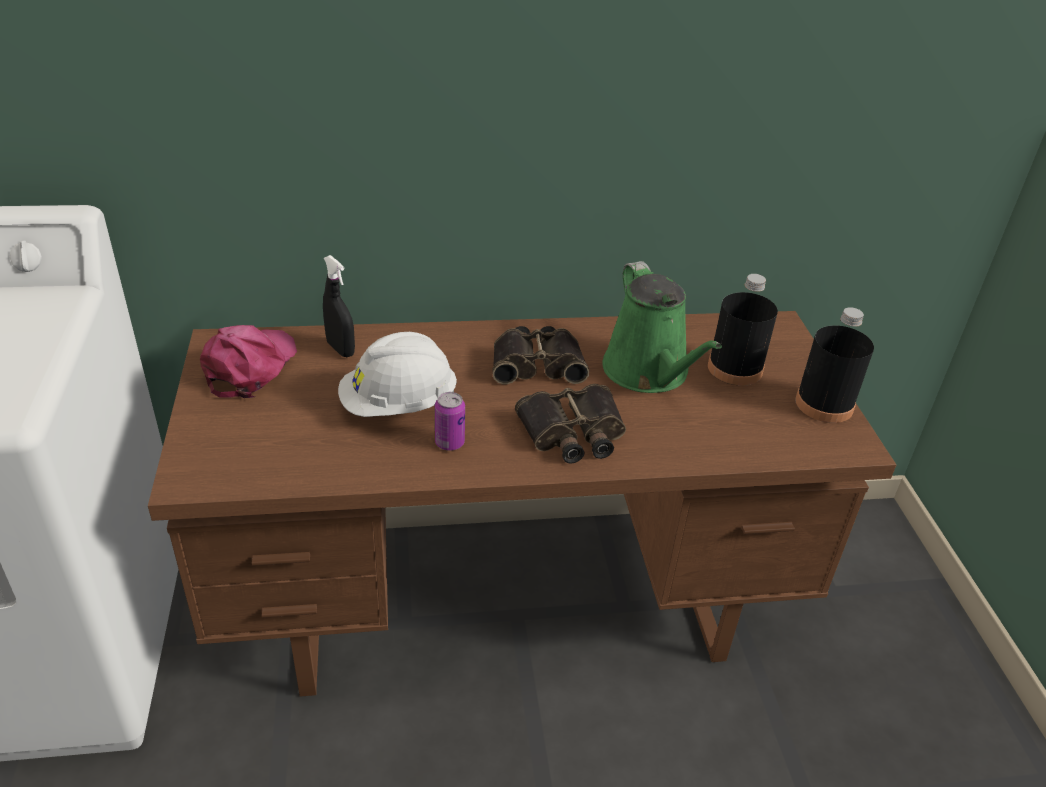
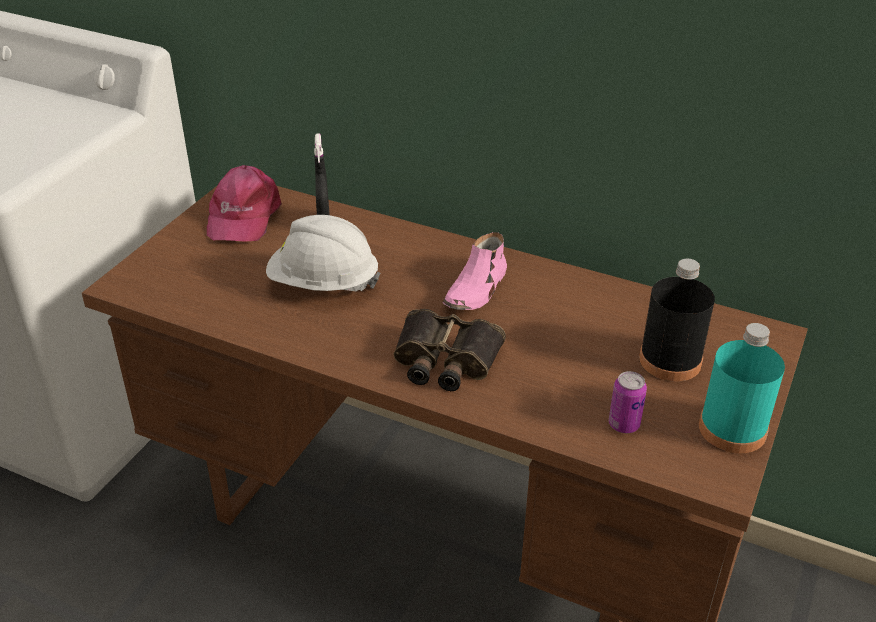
camera: 35 degrees right, 0 degrees up
(250, 367) = (243, 216): pink cap -> pink cap turned 135 degrees clockwise
(449, 443) = (332, 328): can -> can (624, 424)
(537, 363) = (477, 289): binoculars -> pink shoe
(649, 373) = (575, 334): green watering can -> none
(824, 404) = (732, 429): black bottle -> turquoise bottle

